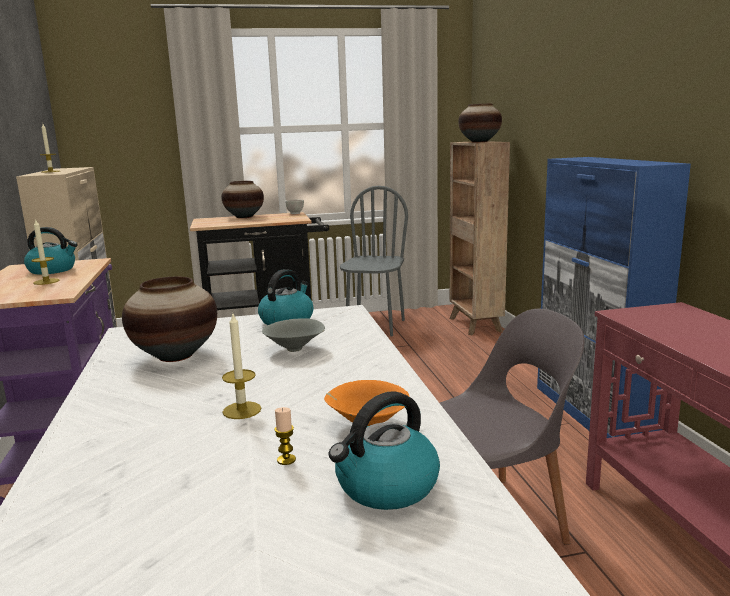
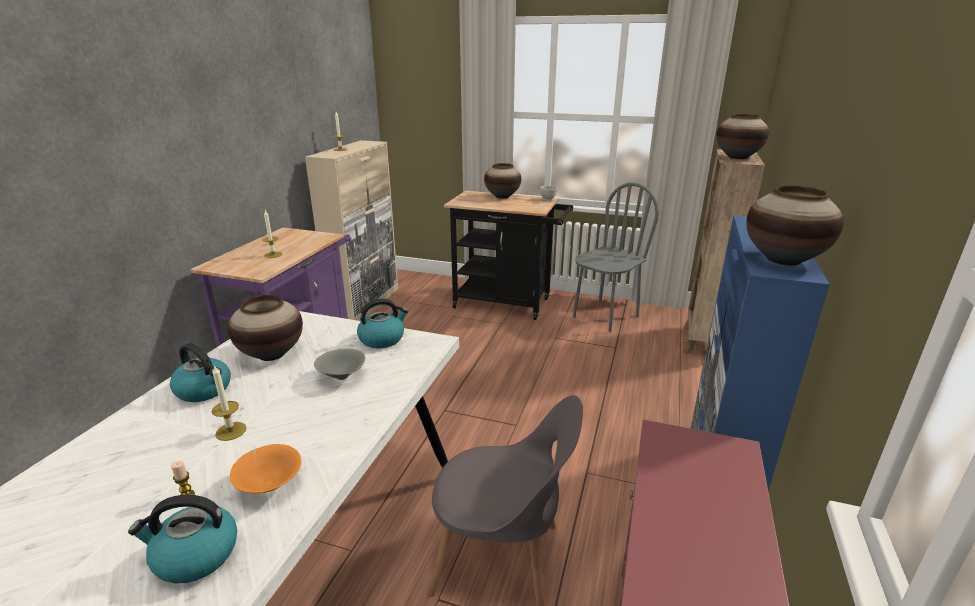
camera: 30 degrees right, 10 degrees up
(53, 270) = (294, 241): kettle -> kettle (205, 390)
(638, 162) = (783, 260): none -> vase

